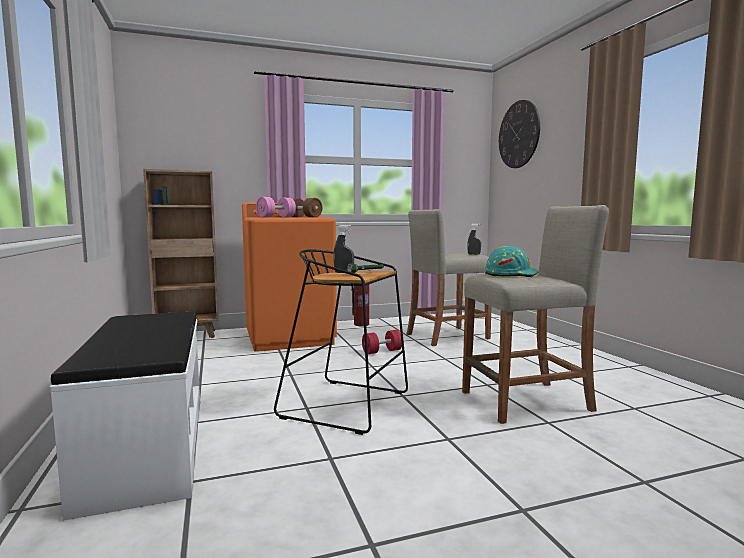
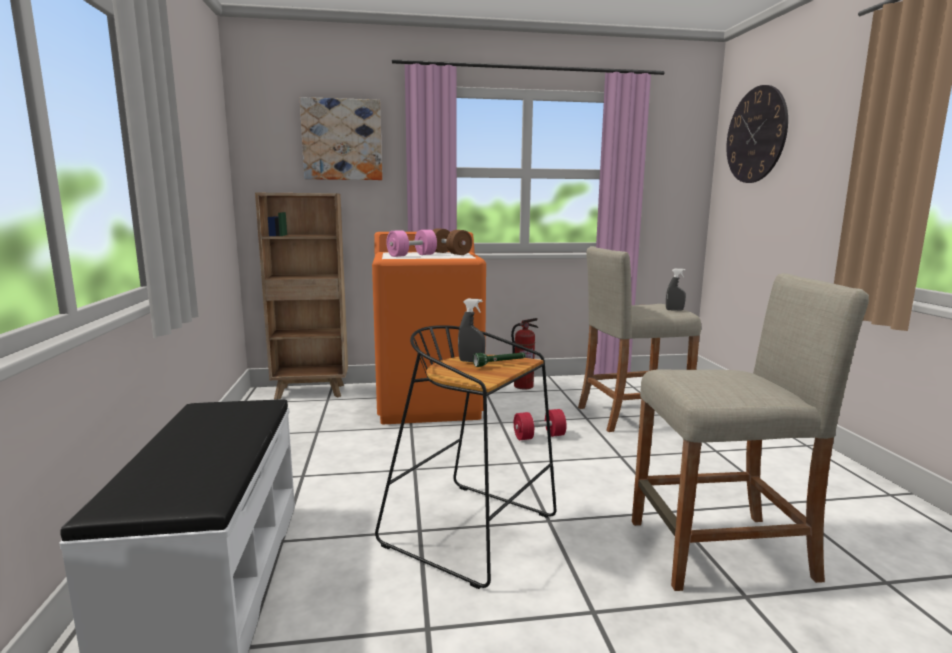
camera: 10 degrees right, 5 degrees up
(213, 131) = (342, 140): none -> picture
(511, 275) = (707, 378): turquoise hard hat -> none

